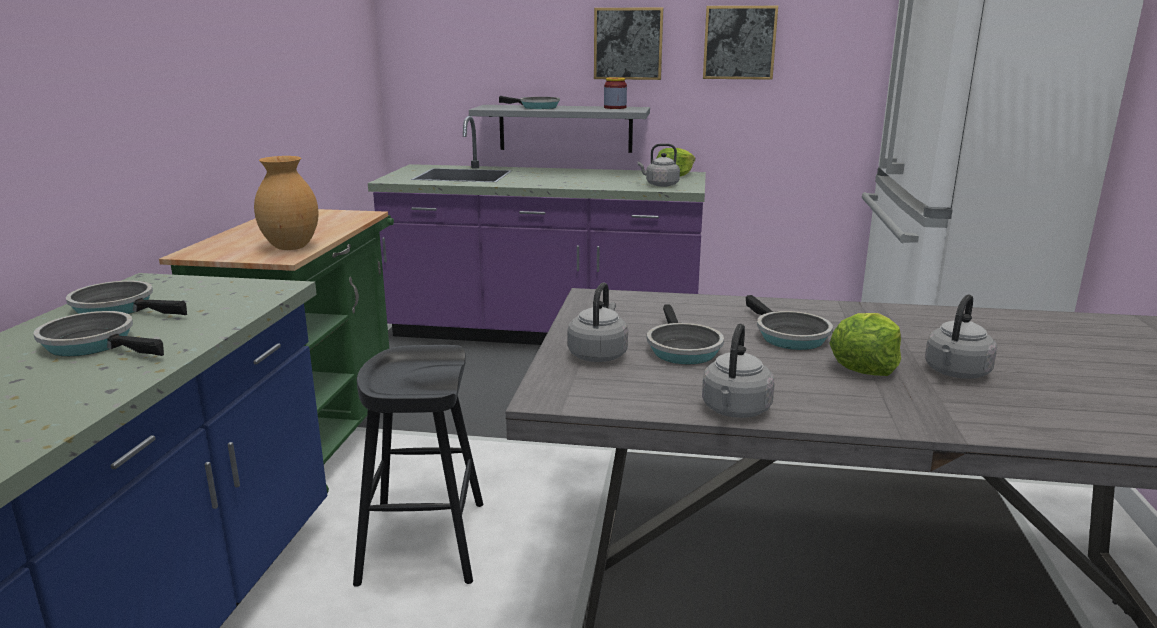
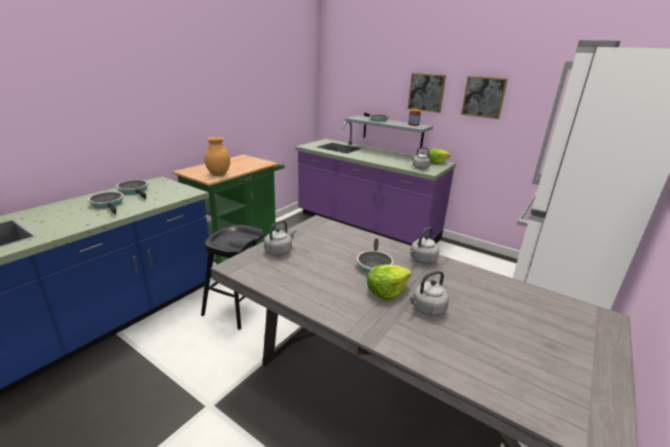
camera: 25 degrees right, 5 degrees up
(681, 349) = (316, 258): frying pan -> none
(735, 411) = (293, 296): grey kettle -> grey kettle (422, 260)

